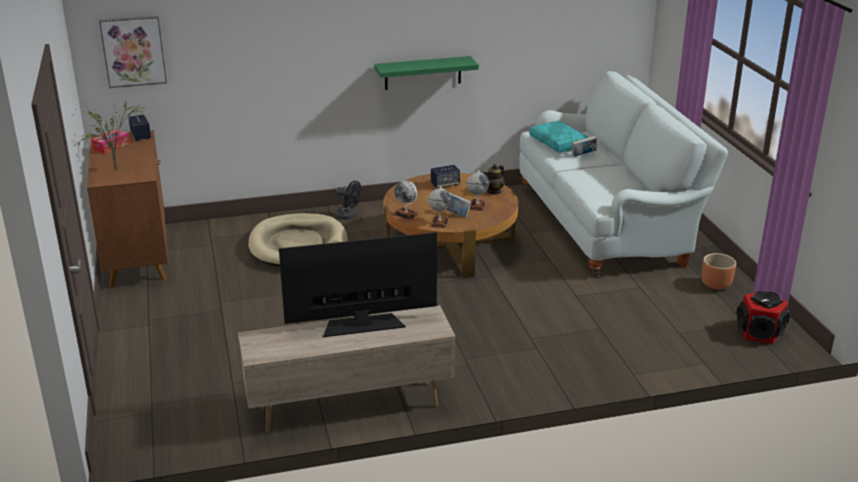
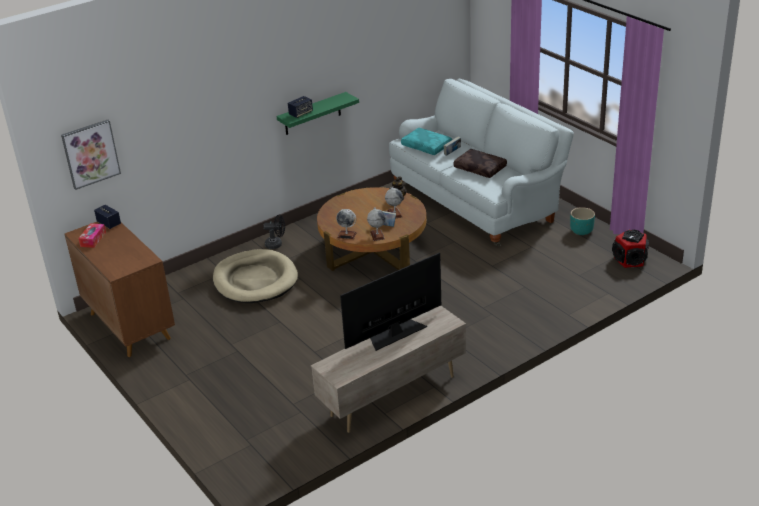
camera: 20 degrees left, 5 degrees up
(119, 169) = (121, 258): potted plant -> none
(445, 184) = (357, 201): speaker -> speaker (301, 113)
(605, 177) = (480, 168): none -> brown pillow
(716, 285) = (581, 231): brown planter -> turquoise planter

